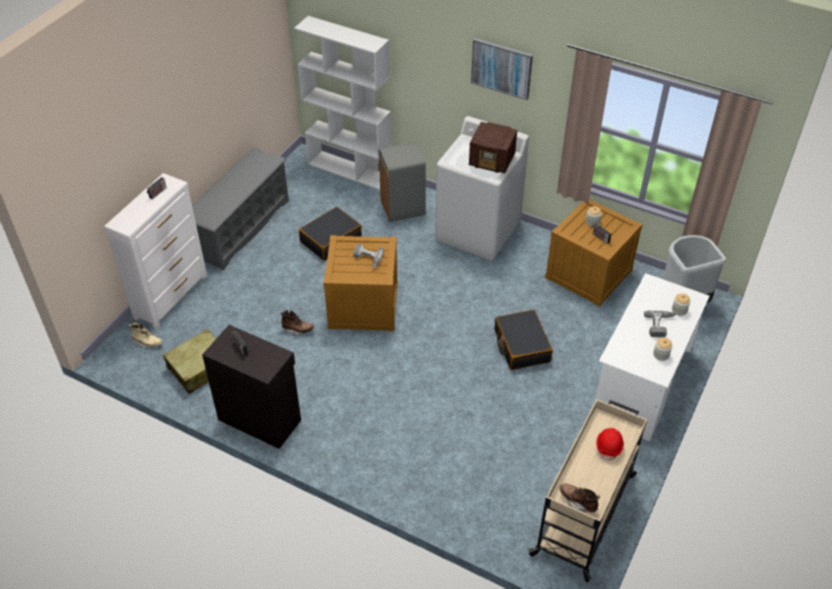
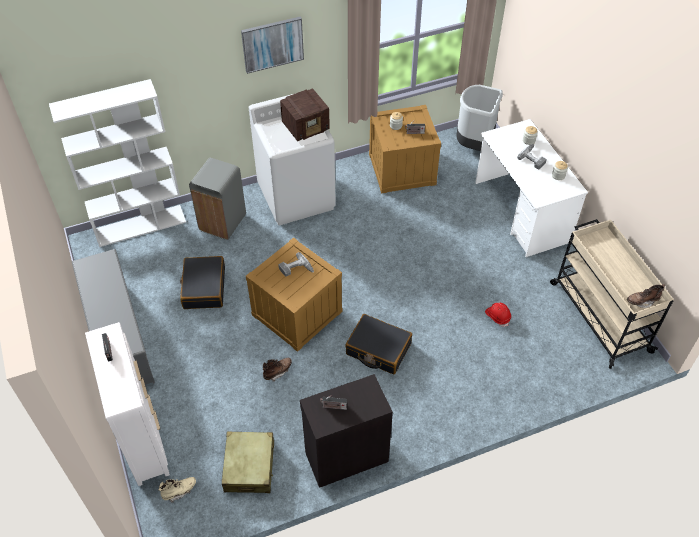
camera: 50 degrees left, 5 degrees up
(521, 346) = (430, 249): black suitcase -> black suitcase (378, 349)
(609, 446) = (609, 254): red hard hat -> red hard hat (497, 316)

